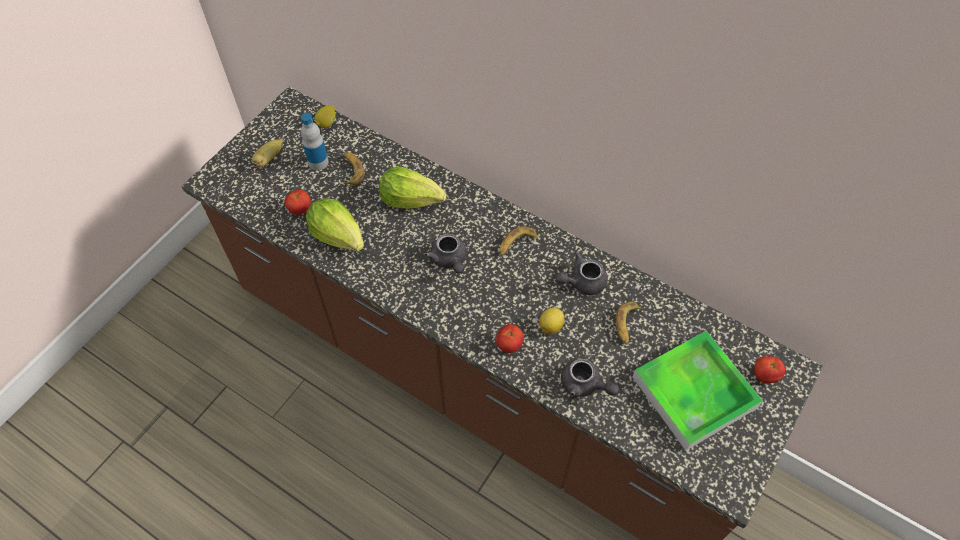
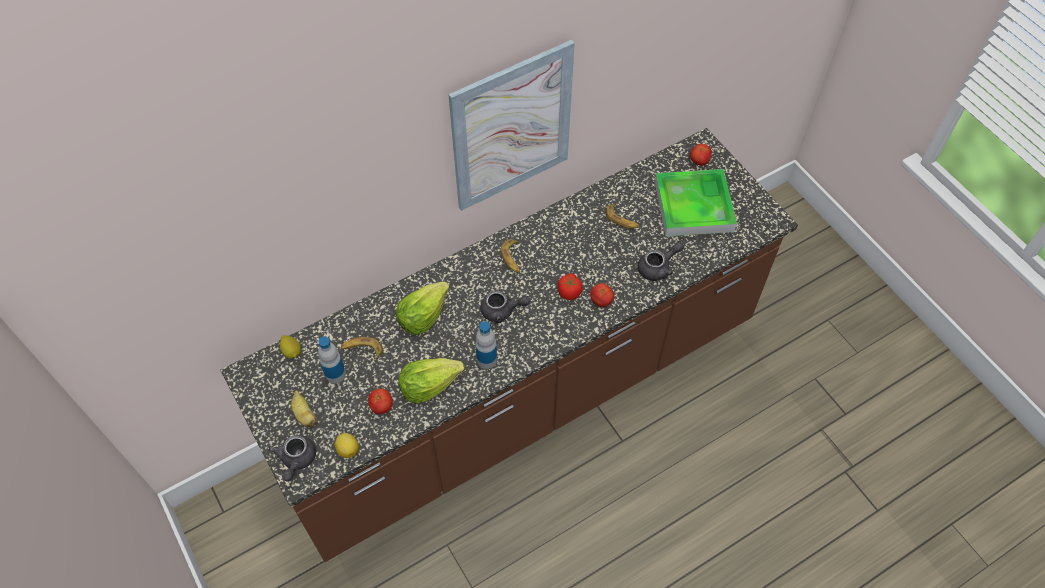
camera: 65 degrees left, 0 degrees up
(387, 270) = (486, 359): none -> bottle
(504, 310) = (569, 292): none -> tomato
(551, 325) = (598, 267): lemon -> lemon (348, 449)
(582, 282) = (570, 231): grey teapot -> grey teapot (296, 460)
(586, 122) = (512, 128): none -> picture

